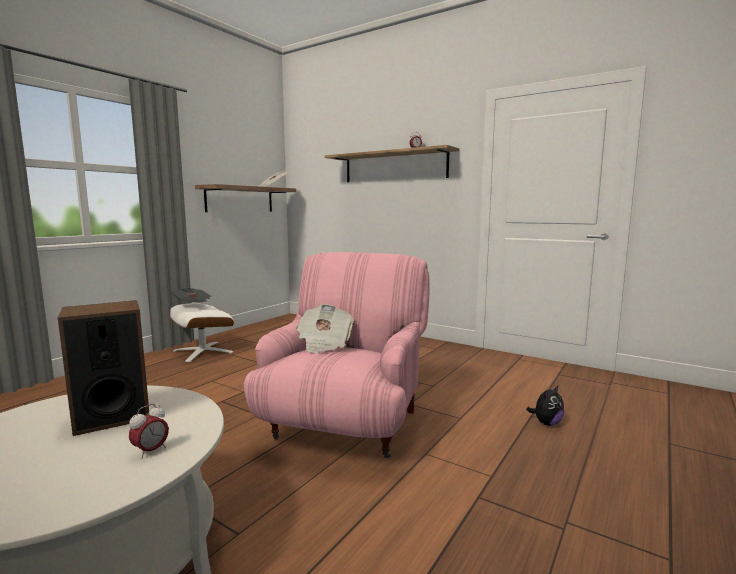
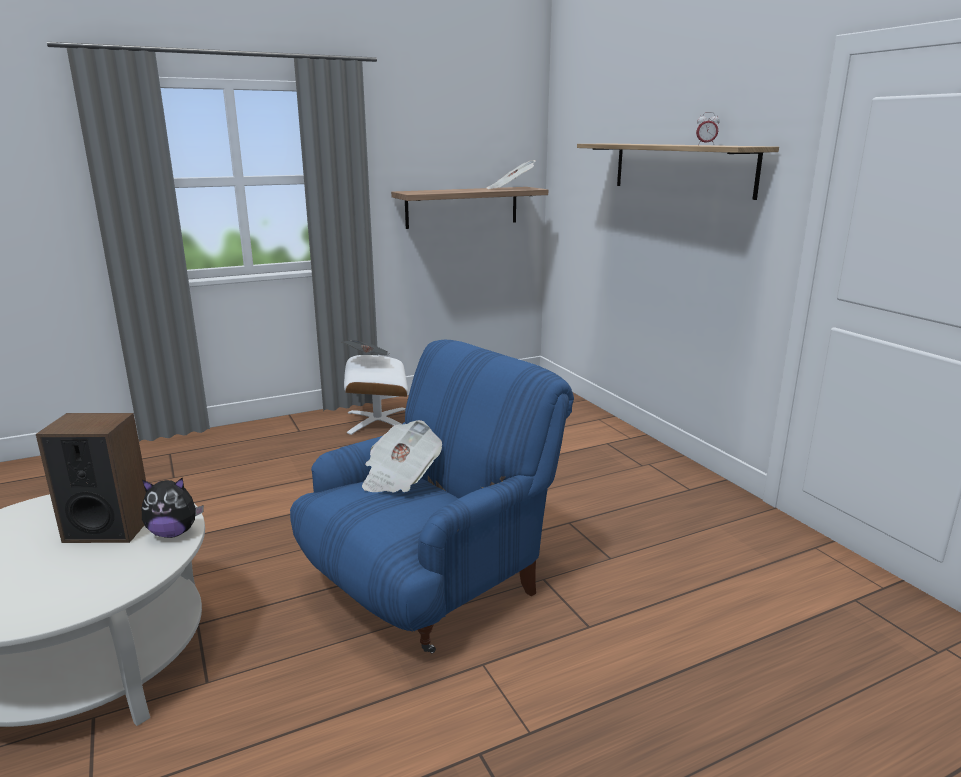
camera: 30 degrees right, 10 degrees up
(151, 451) = (89, 584): alarm clock -> none
(345, 425) = (431, 585): pink armchair -> blue armchair
(546, 423) = (713, 683): plush toy -> plush toy (174, 533)

